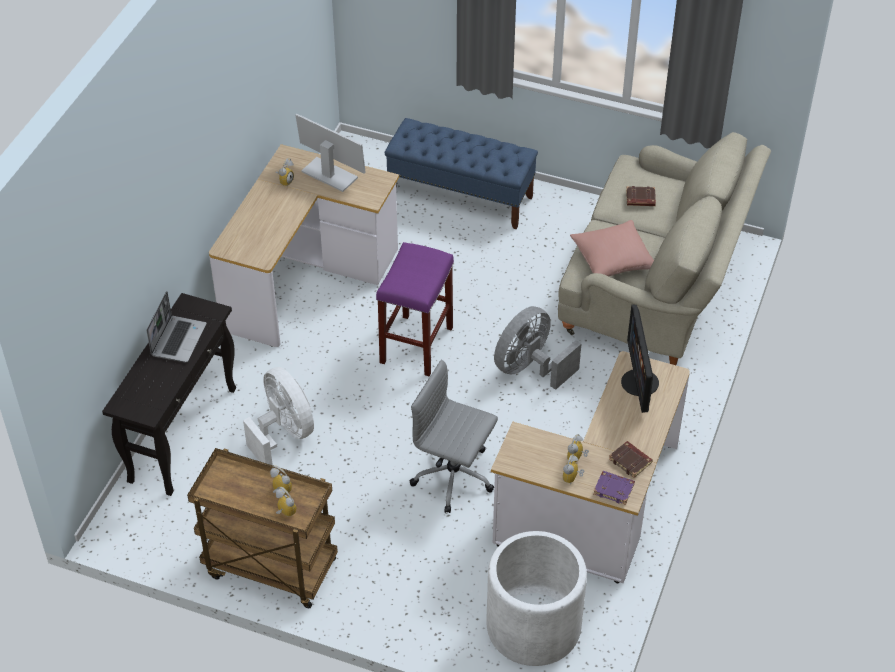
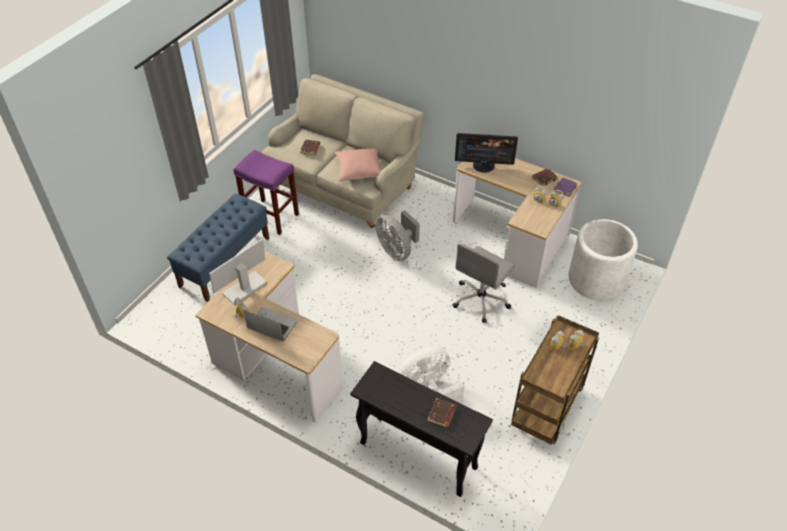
camera: 80 degrees left, 0 degrees up
(157, 378) = (442, 414): none -> brown book
(178, 339) = (402, 398): laptop -> laptop (271, 325)
(416, 346) = (363, 305): purple stool -> purple stool (272, 217)

